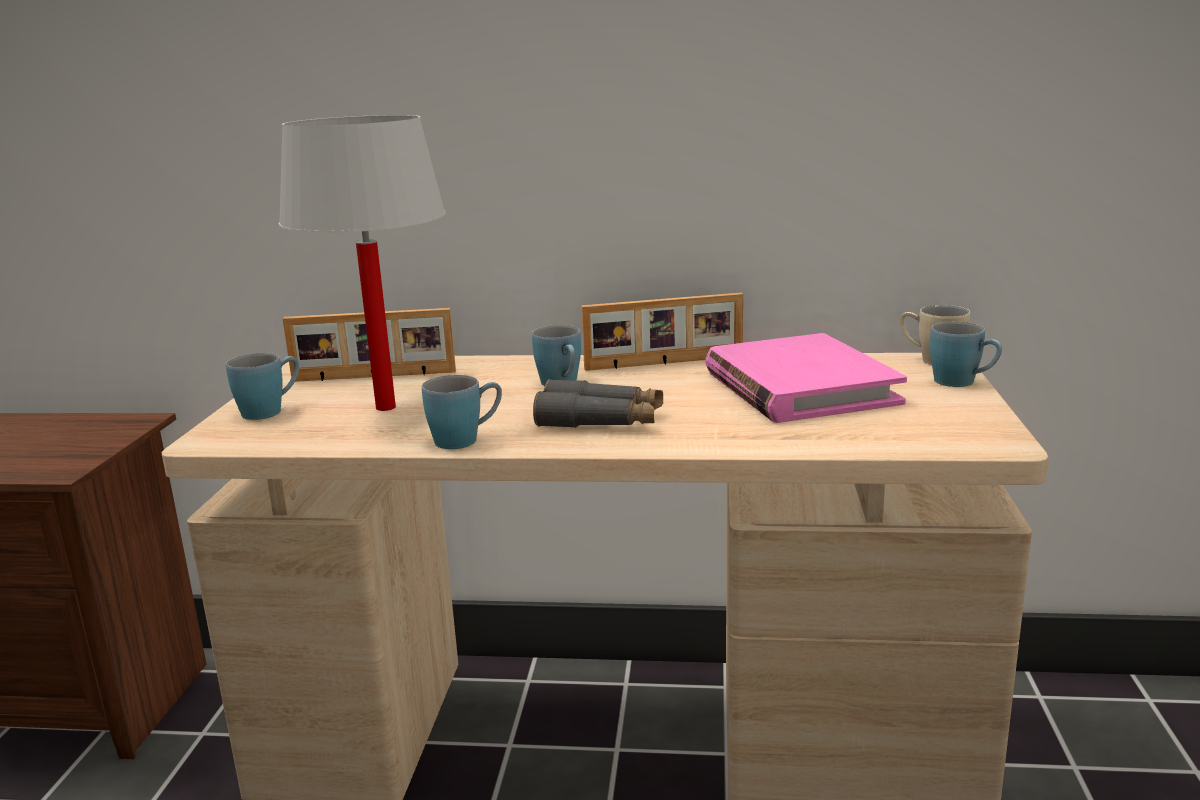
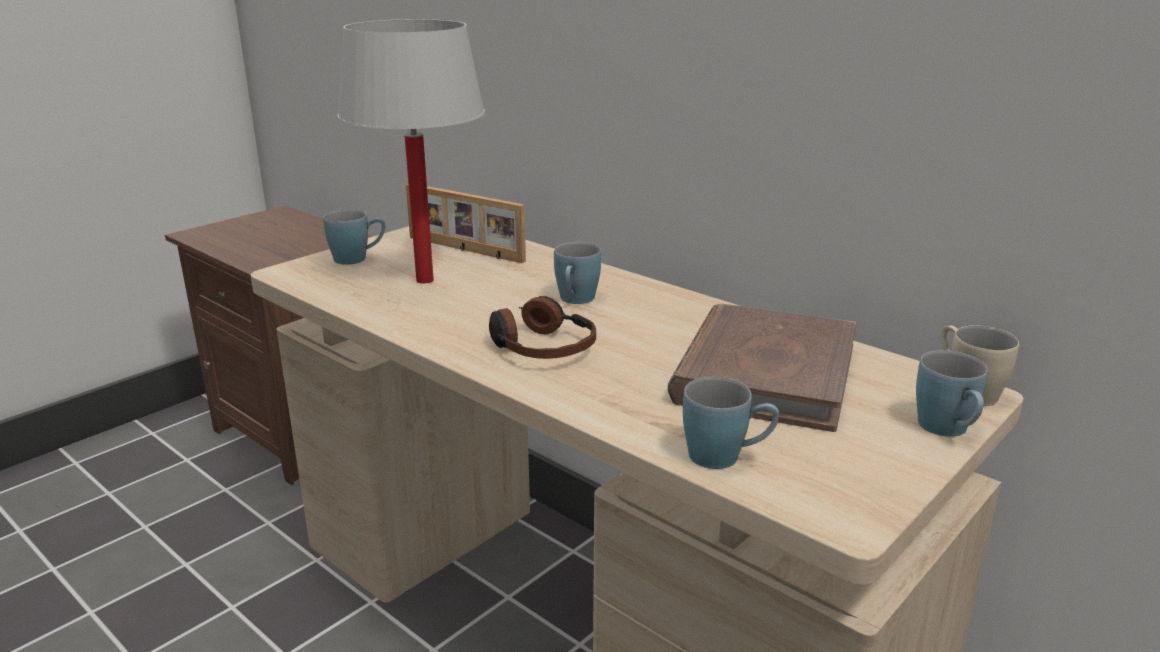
camera: 35 degrees right, 5 degrees up
(466, 439) = (424, 328): blue mug -> blue mug (726, 457)
(600, 421) = (540, 346): grey binoculars -> headphones
(664, 363) = (692, 306): picture frame -> none
(798, 387) = (765, 373): pink book -> brown book

